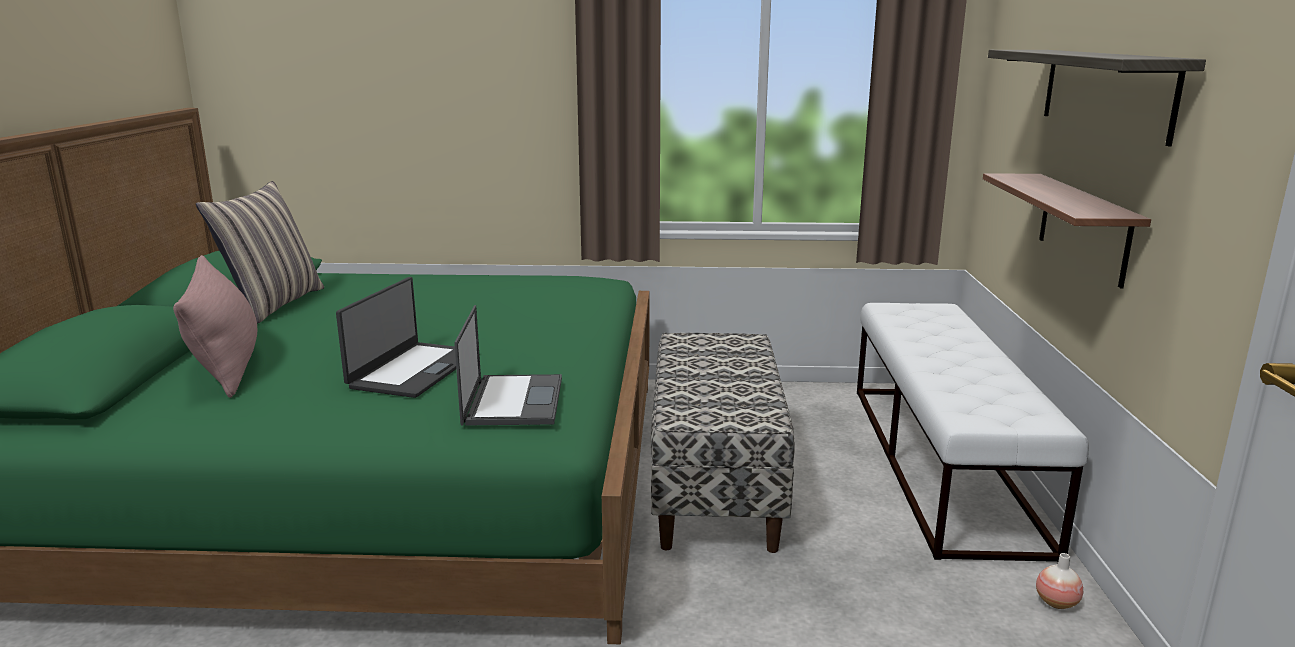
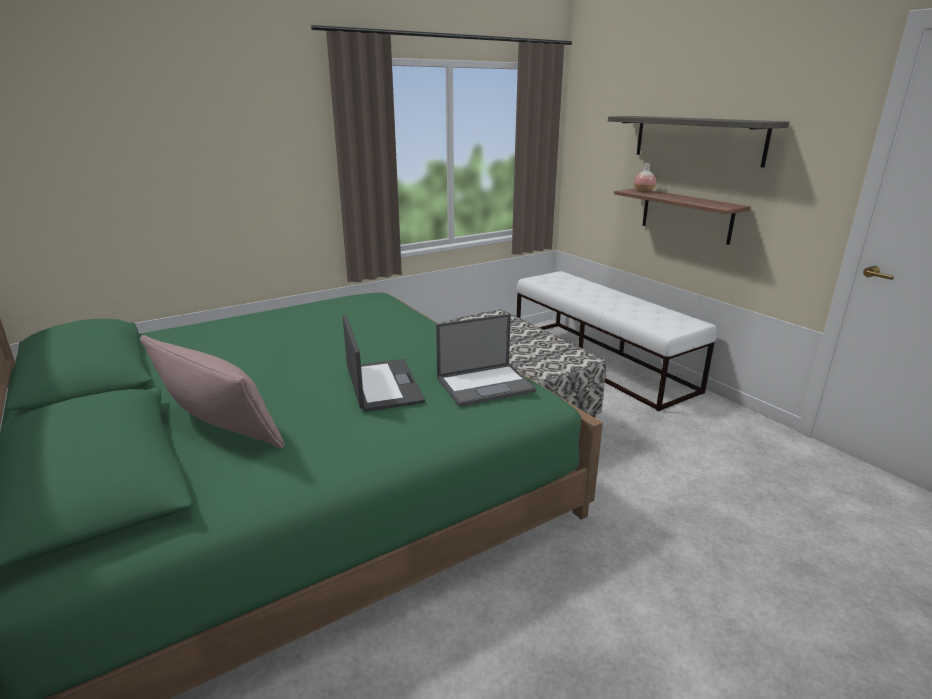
camera: 35 degrees left, 5 degrees up
(273, 304) = (153, 368): pillow -> none
(513, 400) = (486, 384): laptop -> laptop turned 105 degrees clockwise
(1056, 602) = (724, 412): vase -> vase (644, 191)

